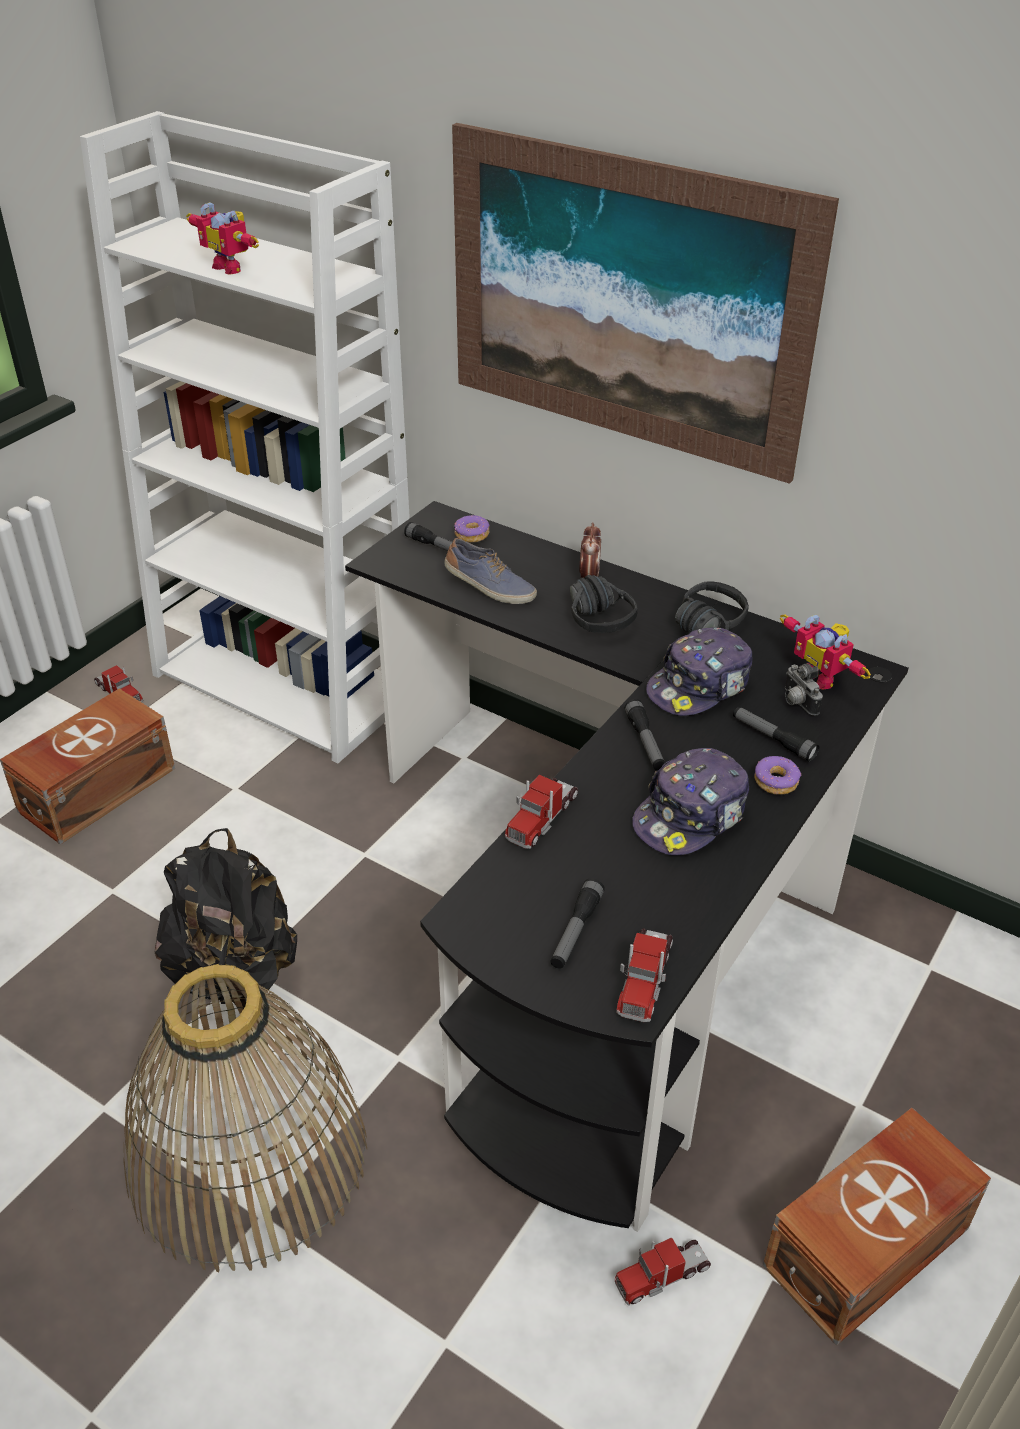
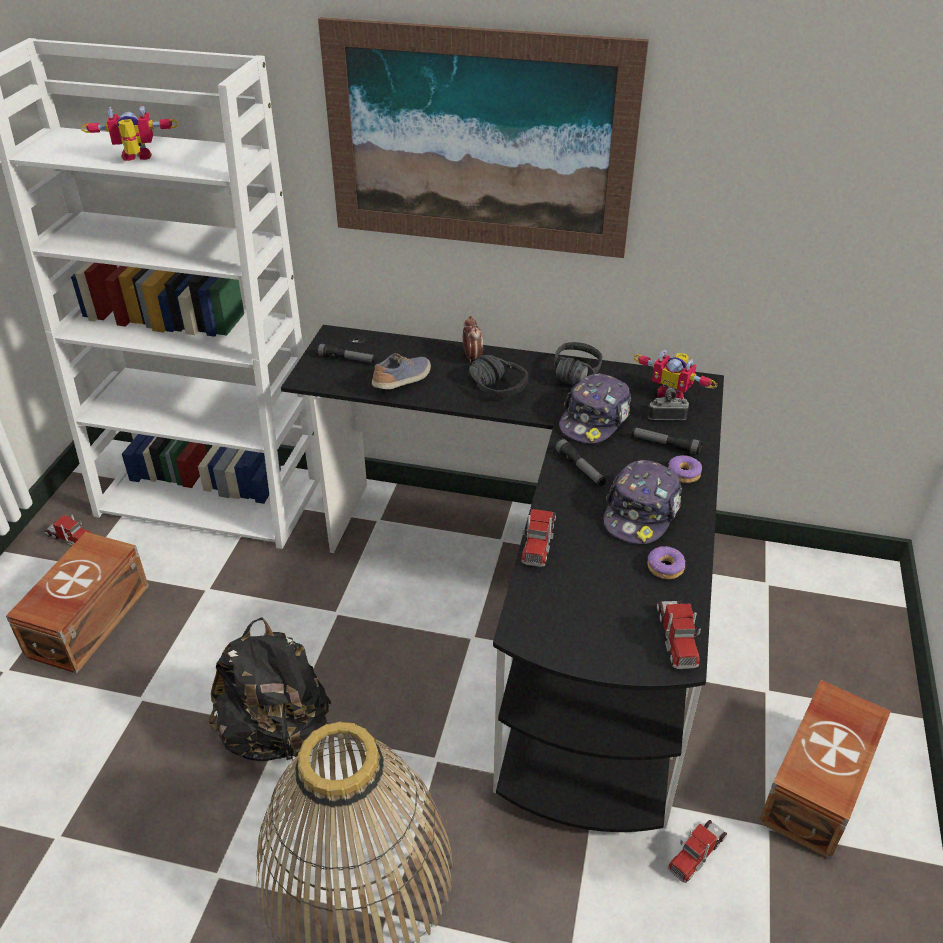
camera: 20 degrees left, 0 degrees up
(232, 267) = (136, 159): toy robot -> toy robot turned 150 degrees clockwise
(472, 535) = (368, 344): donut -> donut (665, 568)
(489, 588) = (403, 381): shoe -> shoe turned 60 degrees counterclockwise
(575, 931) = (609, 617): flashlight -> none
(796, 702) = (666, 416): camera -> camera turned 135 degrees clockwise

